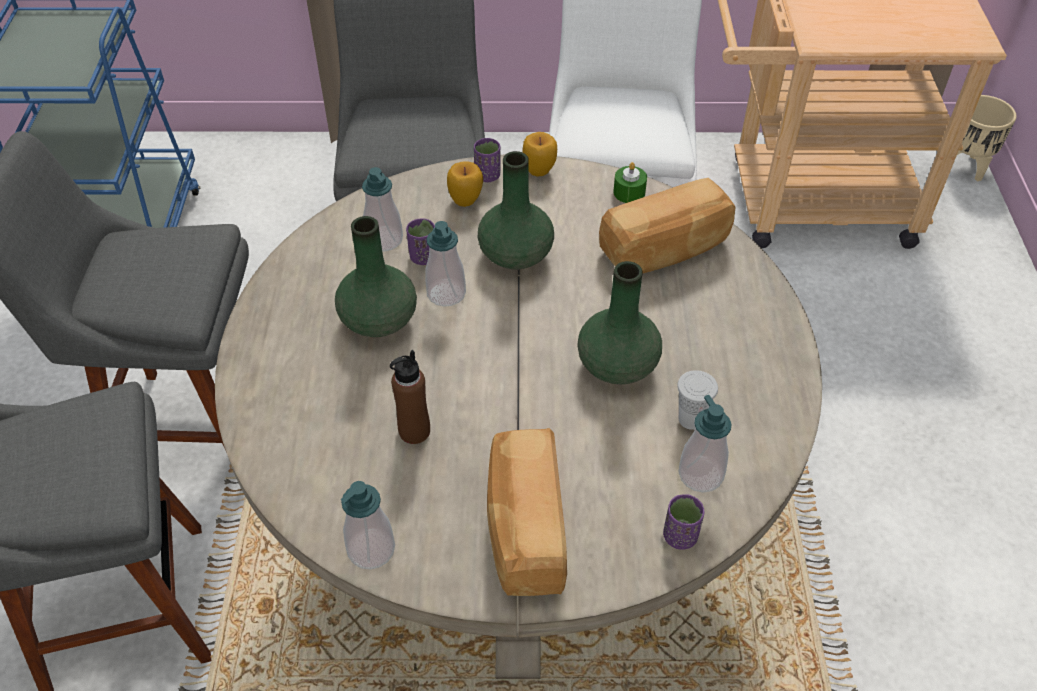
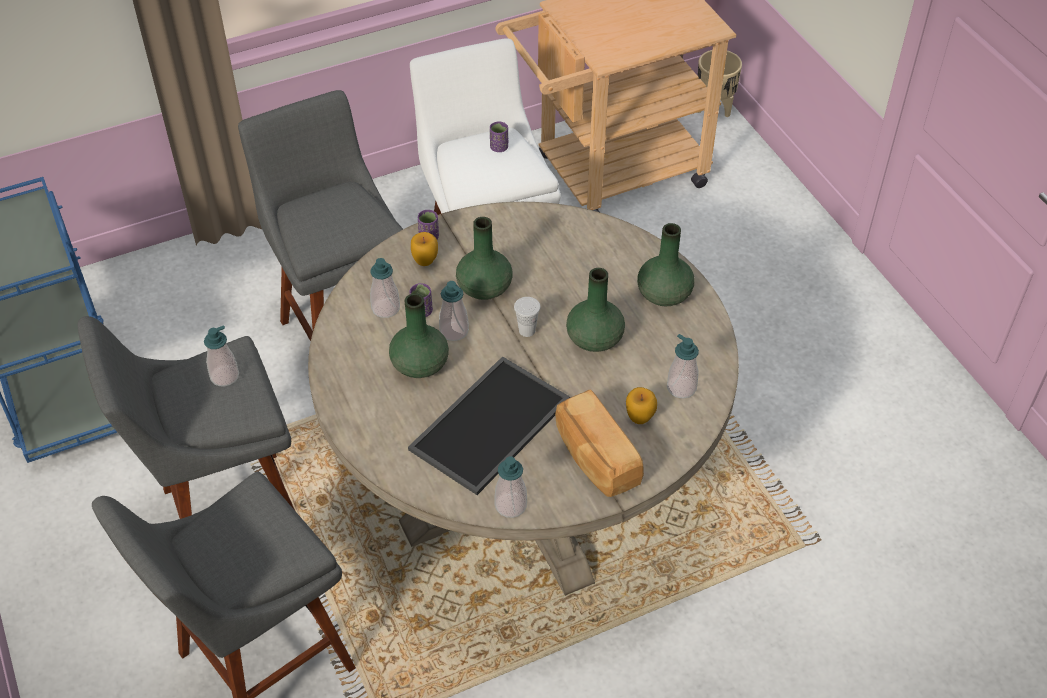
camera: 25 degrees left, 0 degrees up
(174, 259) = (224, 376): none -> soap dispenser
(414, 431) = (491, 427): brown bottle -> tray
(539, 170) = (463, 221): apple -> apple (639, 417)
(629, 192) = (535, 218): green candle -> none
(666, 249) = (582, 250): bread -> none
(680, 536) = (688, 427): purple cup -> purple cup (499, 147)
(690, 419) = (658, 357): white cup -> white cup (527, 330)
(745, 340) = (664, 295): none -> green vase

